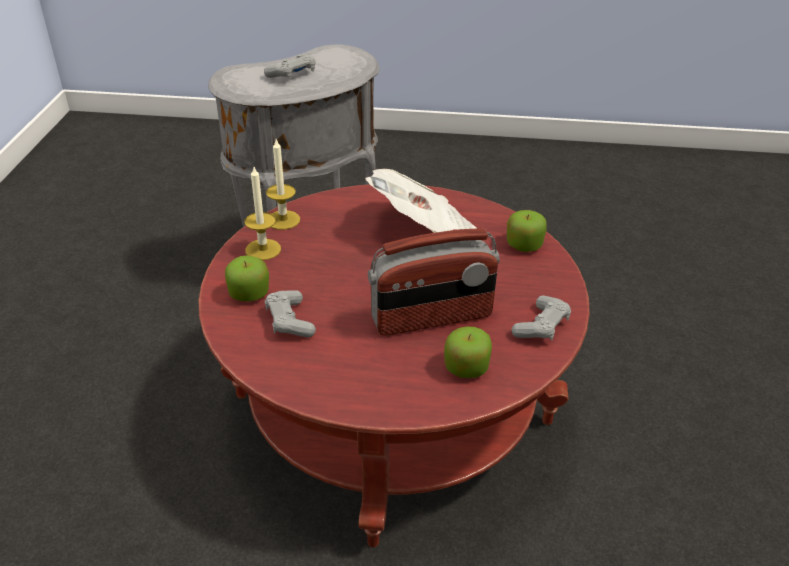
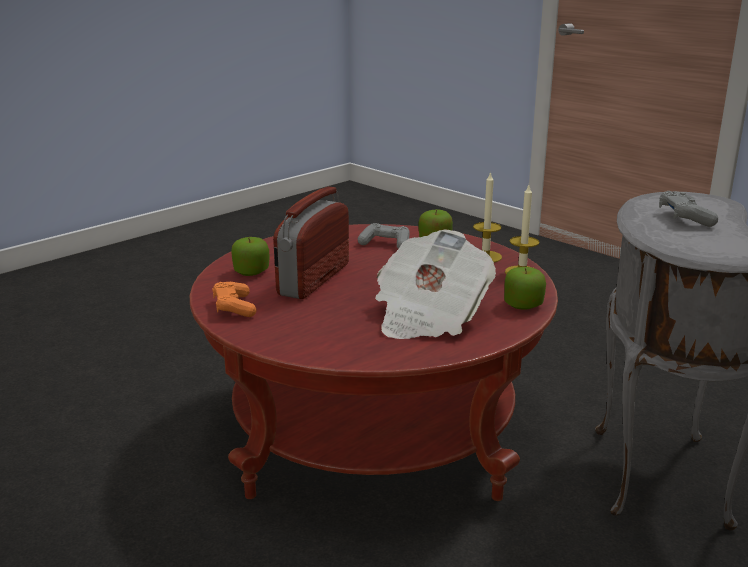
camera: 130 degrees right, 15 degrees down
(524, 245) = (332, 347): apple -> apple (523, 305)
(541, 326) = (234, 307): grey game controller -> orange game controller

